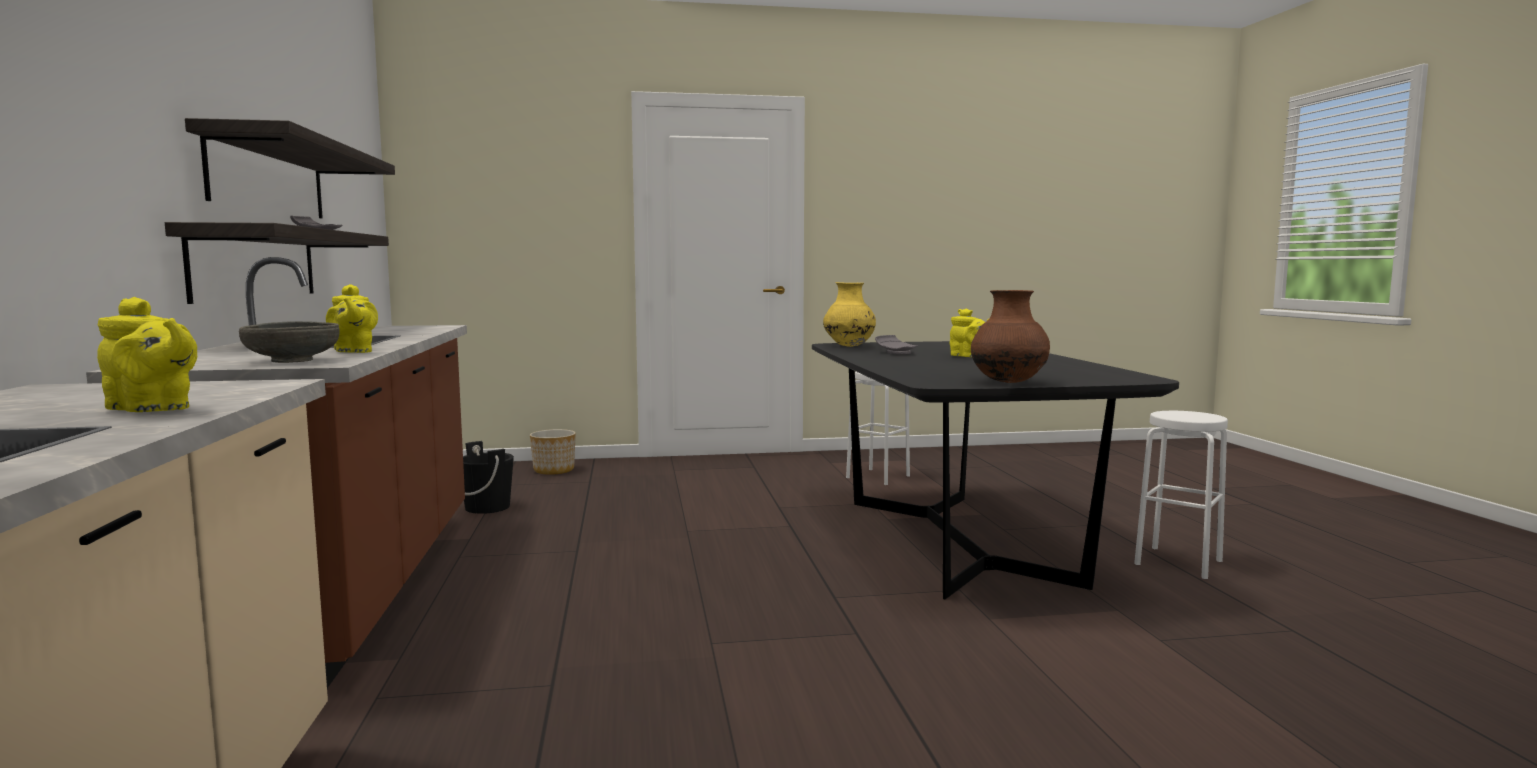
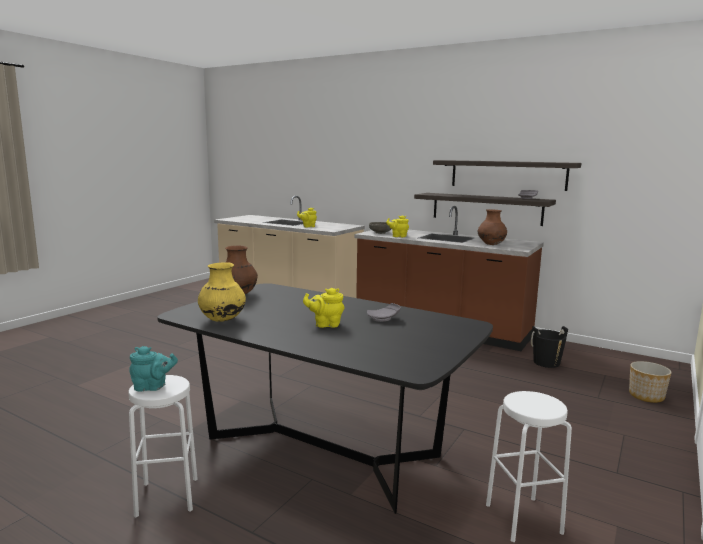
camera: 130 degrees right, 5 degrees up
(407, 330) = (491, 244): none -> brown vase
(849, 346) = (450, 323): yellow vase -> yellow vase (222, 320)
(1196, 416) = (152, 387): none -> turquoise teapot

